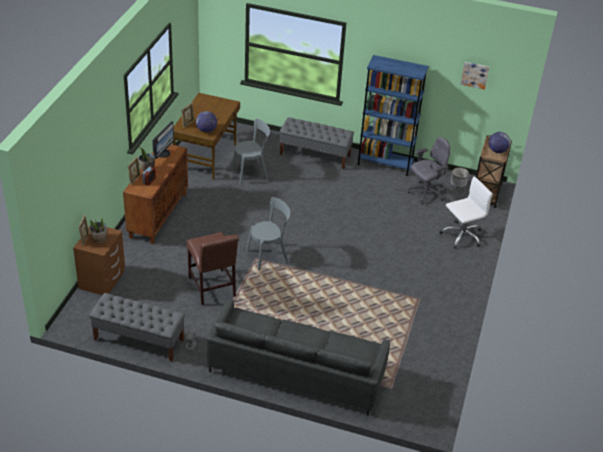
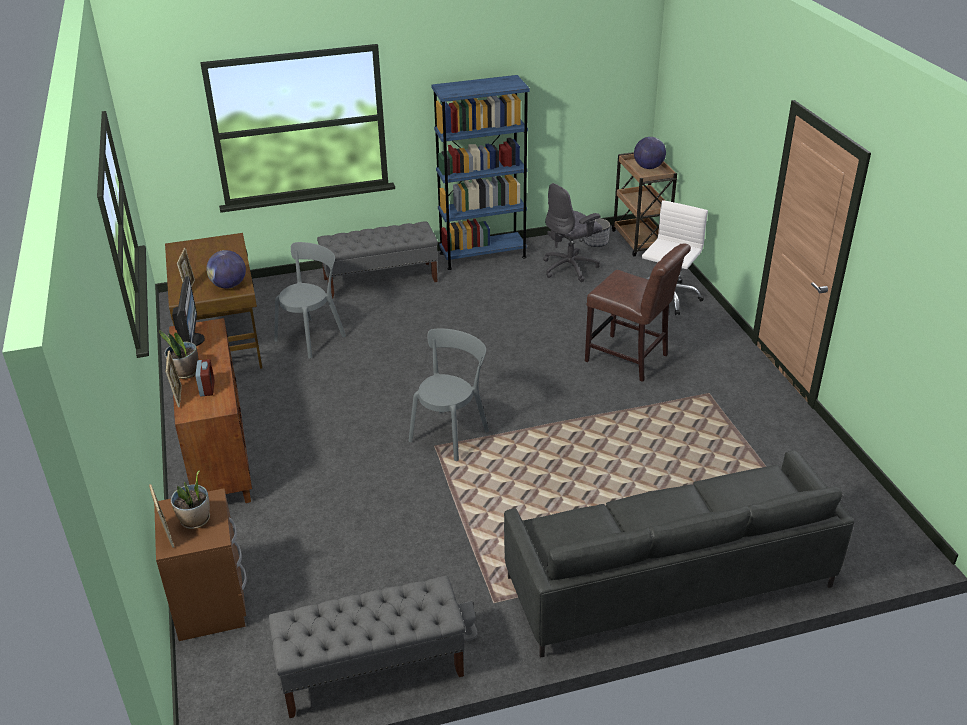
camera: 30 degrees left, 5 degrees down
(212, 289) = (415, 523): brown chair -> brown chair (630, 359)
(426, 193) = (570, 268): grey office chair -> grey office chair turned 150 degrees counterclockwise
(475, 74) = (584, 67): picture -> none

